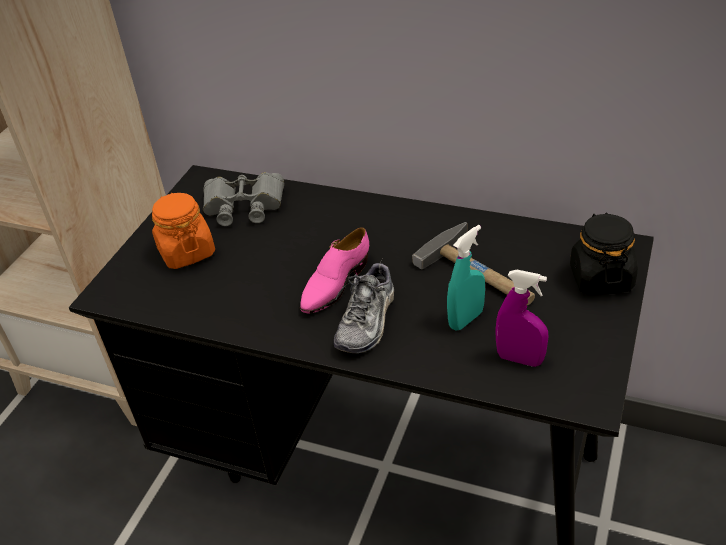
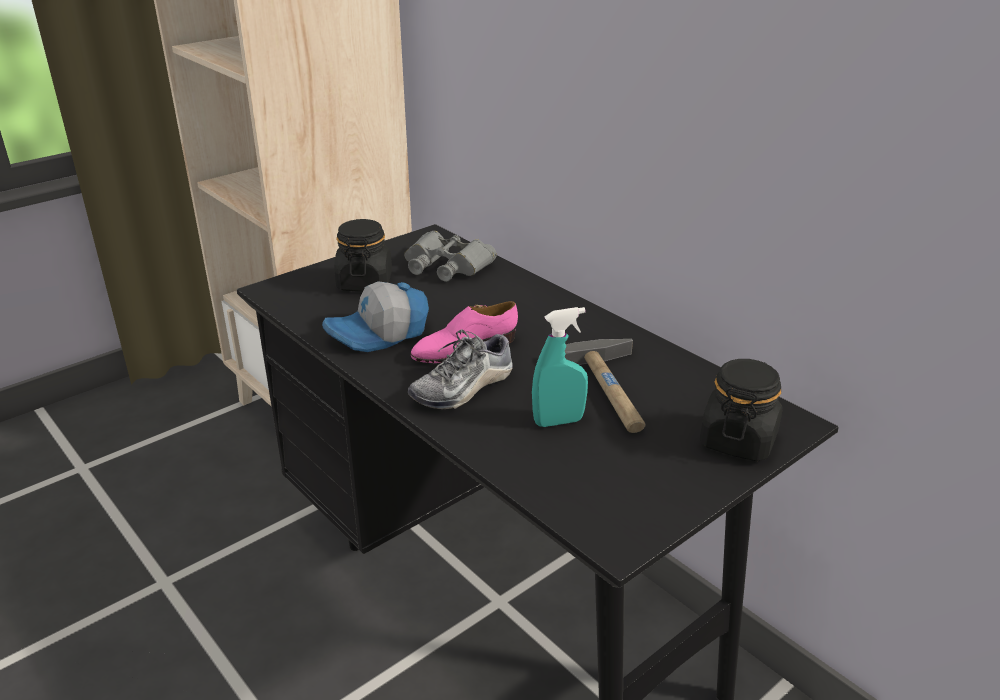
camera: 25 degrees right, 10 degrees down
(186, 252) = (364, 282): orange jar -> black jar
(250, 300) = (379, 334): none -> cap
(520, 359) = (579, 474): purple spray bottle -> none

